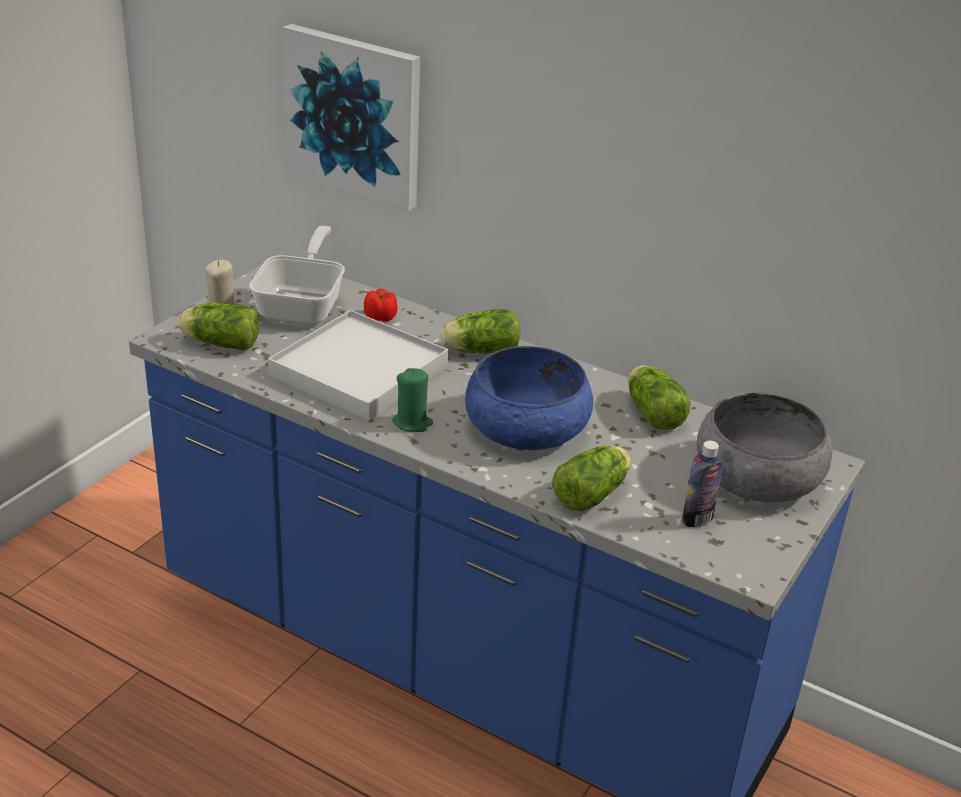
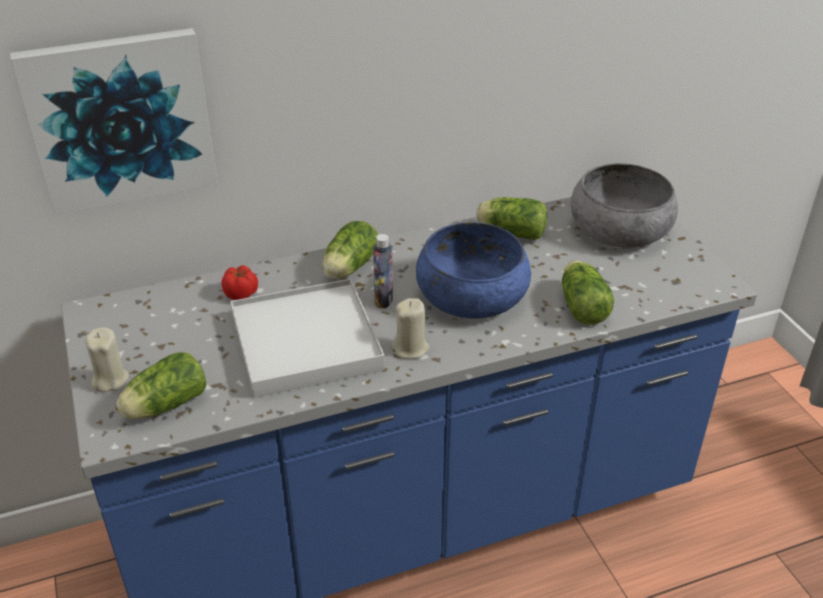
camera: 50 degrees left, 5 degrees up
(304, 305) = (165, 326): frying pan -> none
(412, 423) = (411, 348): green candle -> beige candle
(697, 519) = (647, 276): bottle -> bottle (383, 299)

